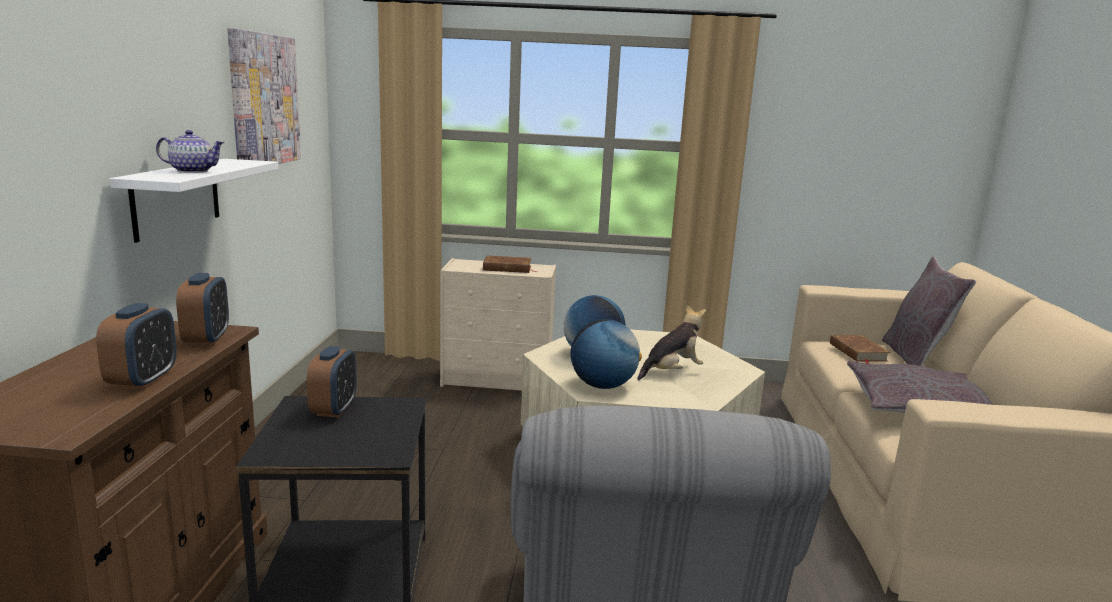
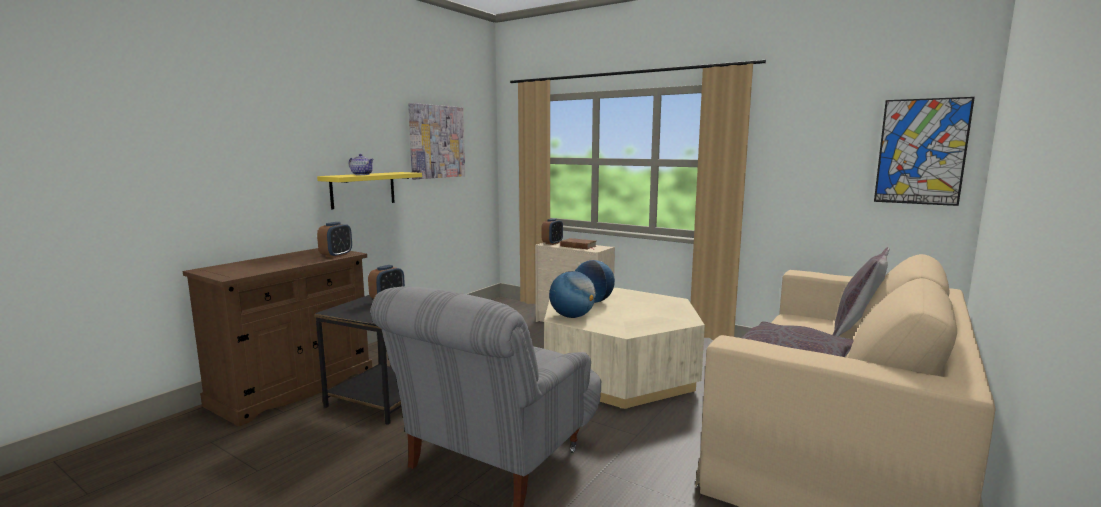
camera: 30 degrees right, 5 degrees down
(143, 380) = (285, 265): alarm clock -> alarm clock (552, 243)
(176, 198) = (363, 189): white shelf -> yellow shelf
(671, 372) = (631, 316): plush toy -> none
(857, 352) = (805, 322): brown book -> none
(933, 142) = (921, 152): none -> picture

